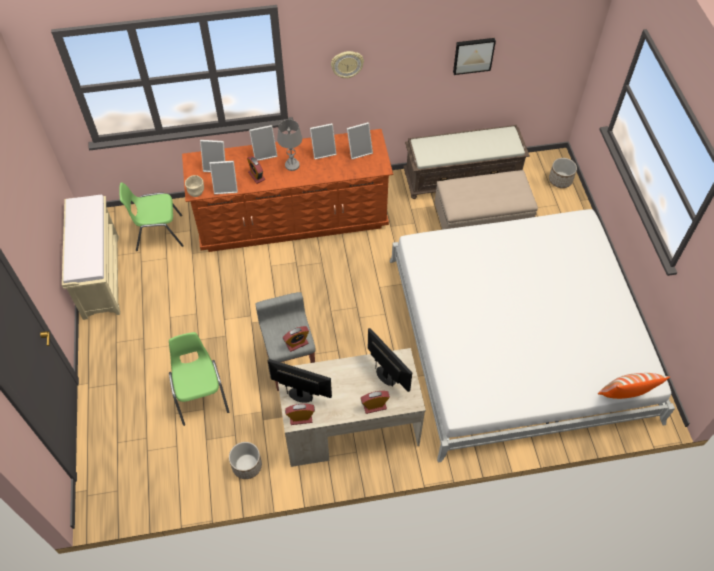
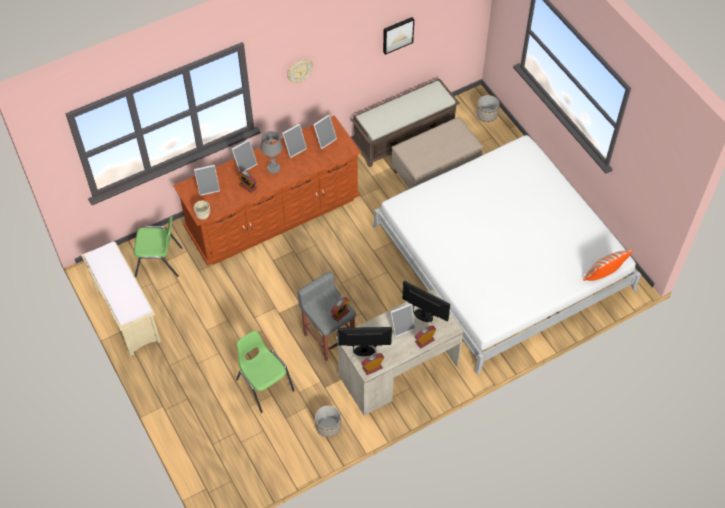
camera: 20 degrees left, 0 degrees up
(158, 233) = (159, 262): green chair -> green chair turned 150 degrees counterclockwise
(226, 187) = (226, 203): picture frame -> picture frame (401, 326)

